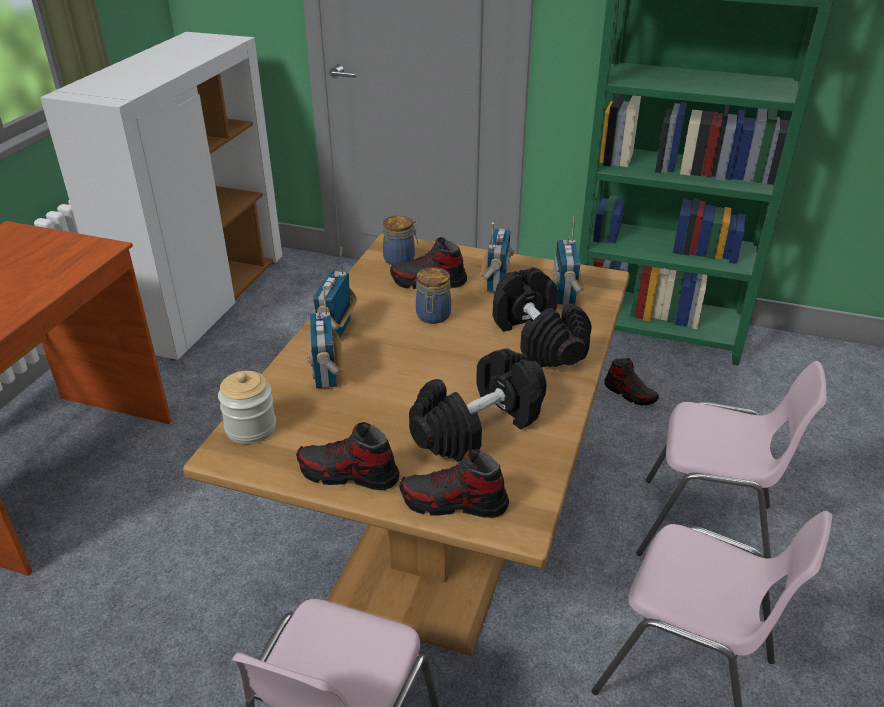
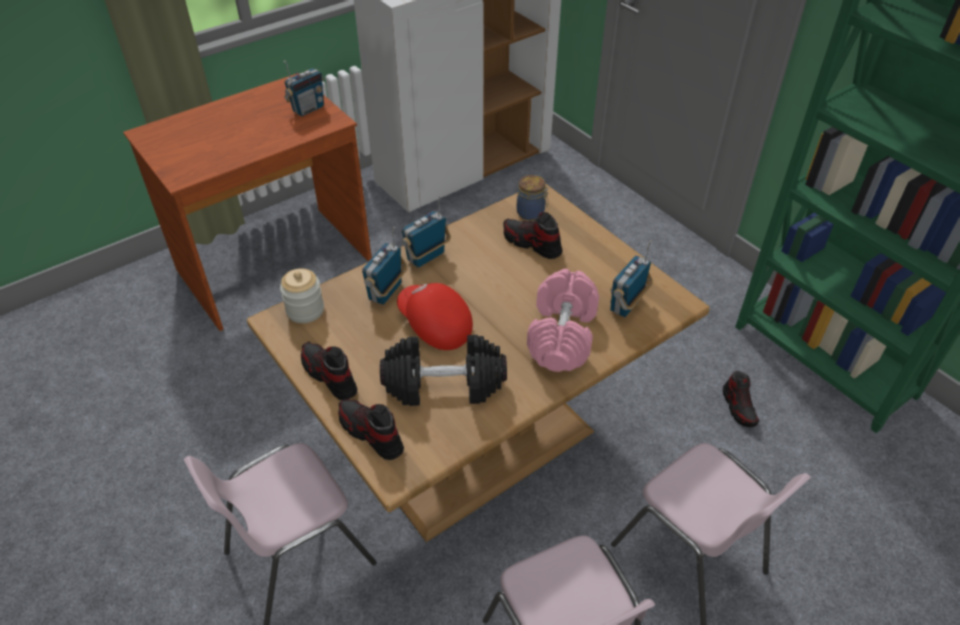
camera: 35 degrees right, 10 degrees up
(411, 382) = (434, 326): none -> red cap
(433, 316) = (504, 277): jar -> none
(496, 283) = (583, 268): radio -> radio (308, 109)
(537, 339) = (561, 335): black dumbbell -> pink dumbbell

